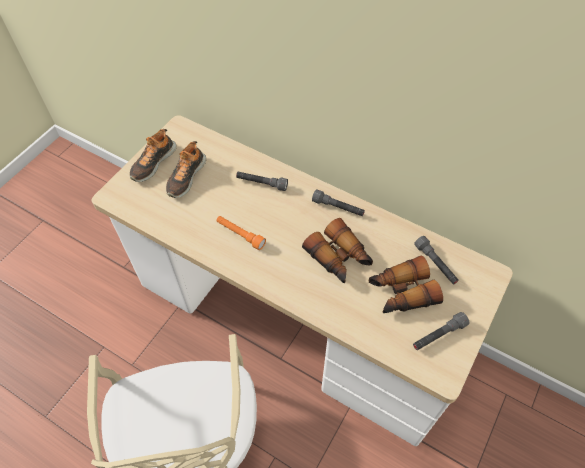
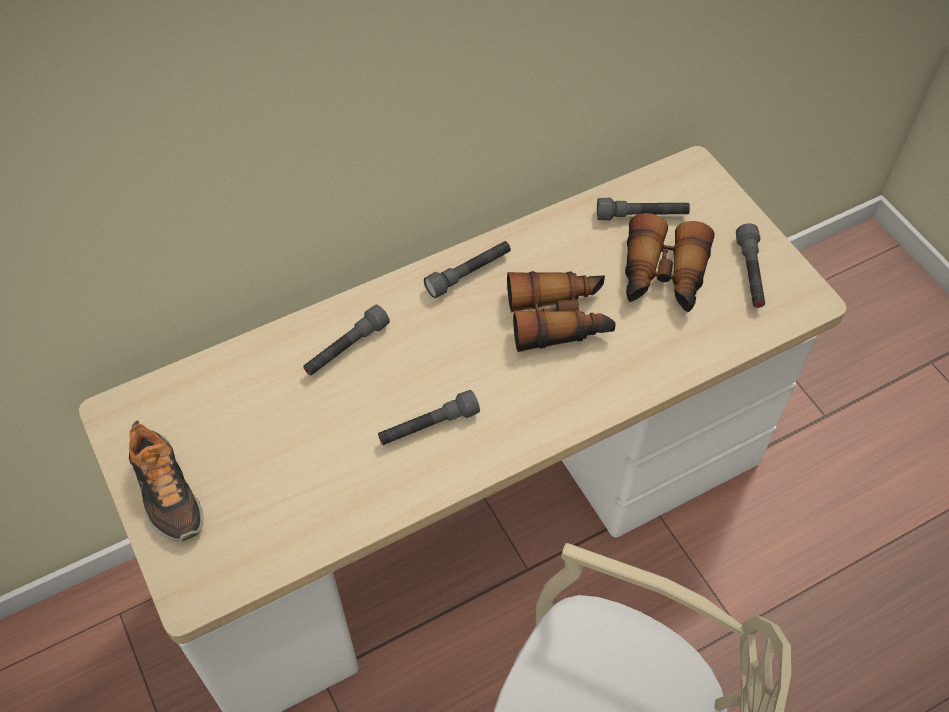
camera: 60 degrees left, 0 degrees up
(186, 177) = (243, 452): shoe -> none
(240, 235) = (428, 426): orange flashlight -> grey flashlight

